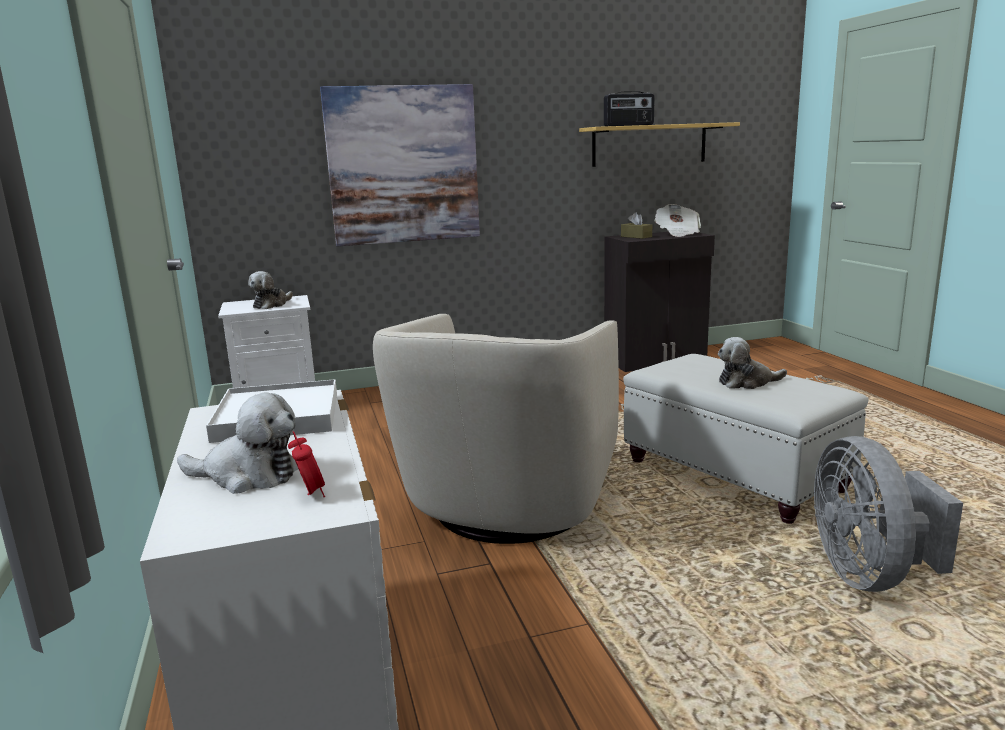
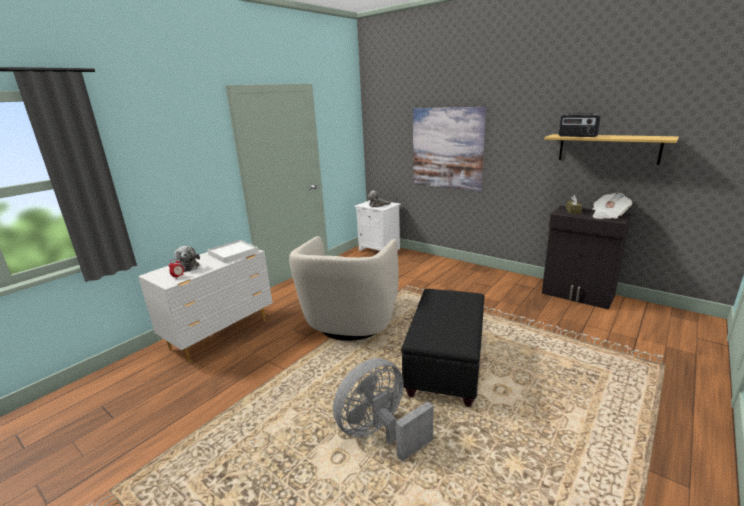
camera: 55 degrees right, 5 degrees up
(508, 507) = (351, 323): beige armchair -> beige armchair turned 60 degrees counterclockwise
(734, 476) = (445, 366): white ottoman -> black ottoman
(746, 382) = (444, 318): plush toy -> none

